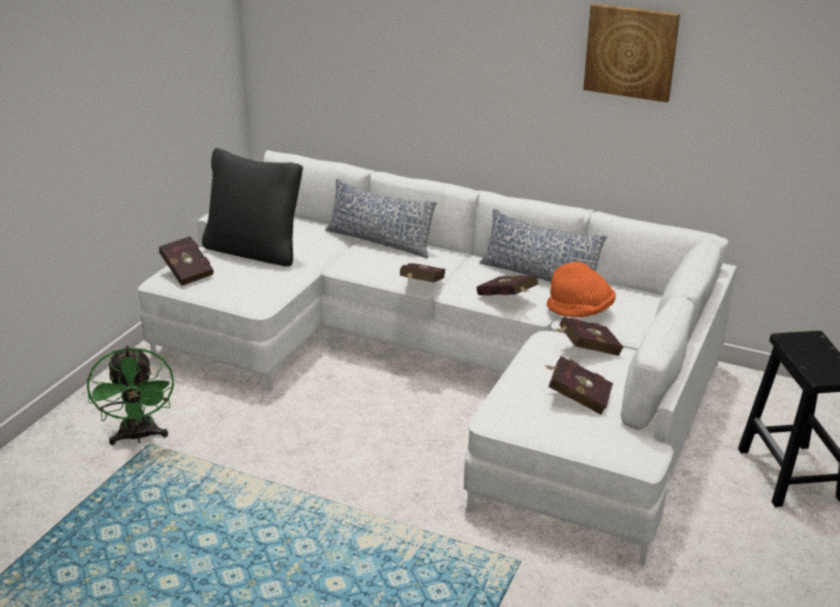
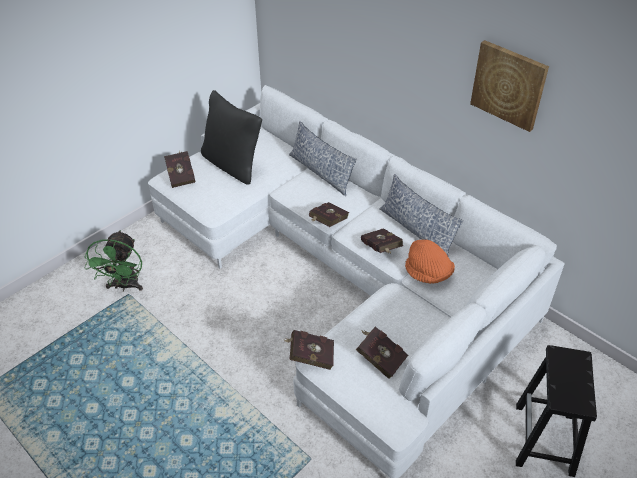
camera: 20 degrees right, 15 degrees up
(586, 350) = (412, 313): red book -> red book (310, 356)

